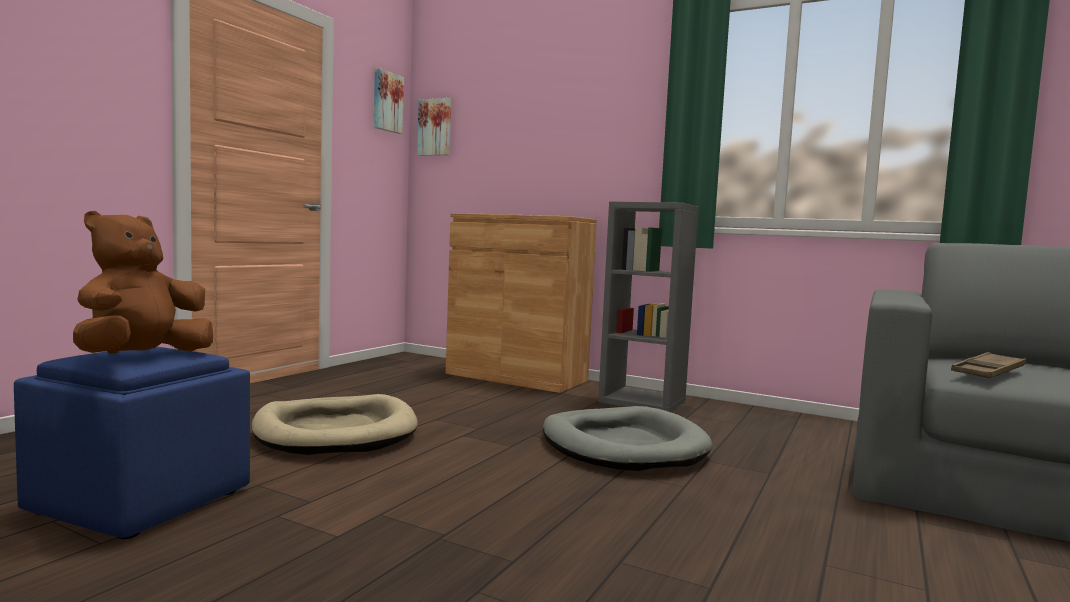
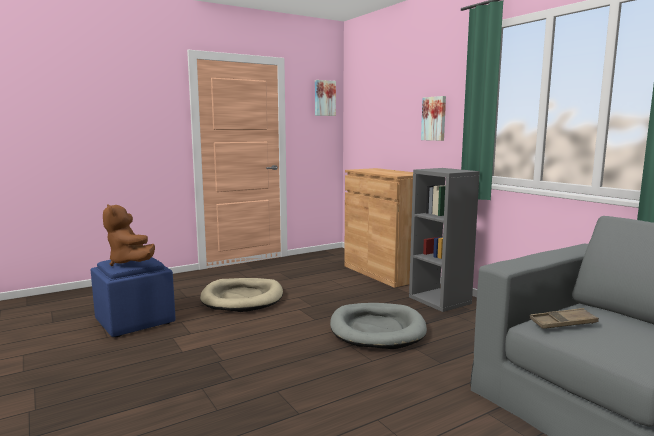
camera: 30 degrees right, 5 degrees up
(142, 357) = (130, 262): brown plush toy -> brown plush toy turned 90 degrees counterclockwise
(435, 127) = (354, 110): picture -> picture (434, 118)

